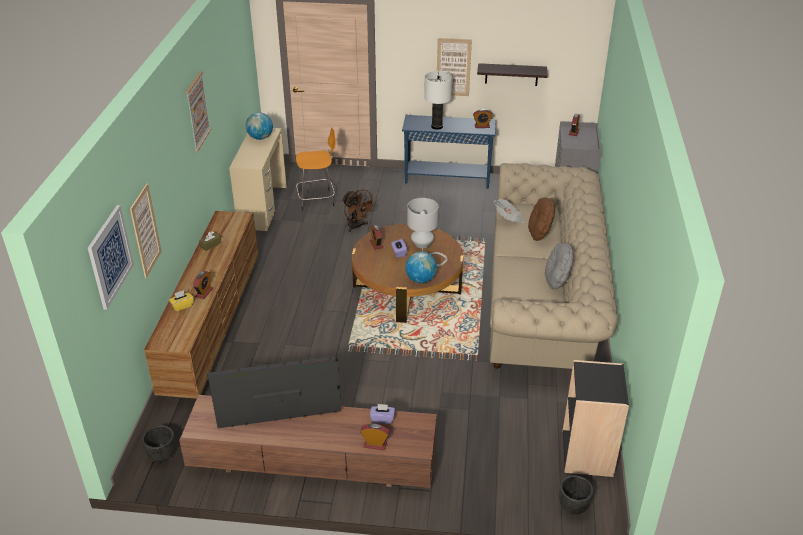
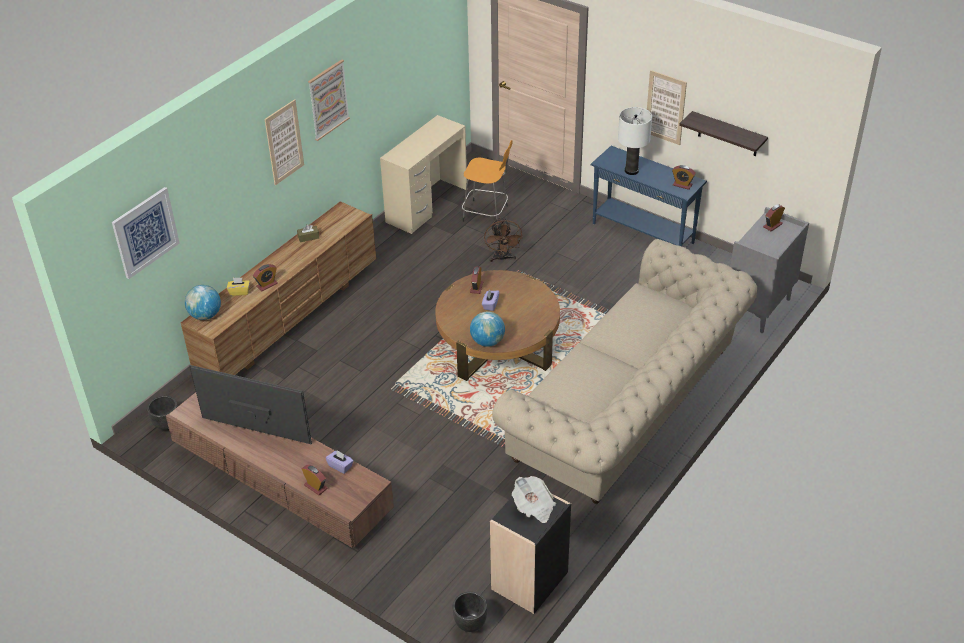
camera: 30 degrees right, 5 degrees up
(145, 231) = (209, 213): picture -> picture (284, 142)
(260, 138) = (435, 131): globe -> globe (205, 315)
(427, 250) = (521, 311): white table lamp -> none
(508, 218) = (624, 305): newspaper -> newspaper (534, 507)
(539, 234) = (641, 335): brown pillow -> none
(557, 282) = (611, 394): grey pillow -> none

